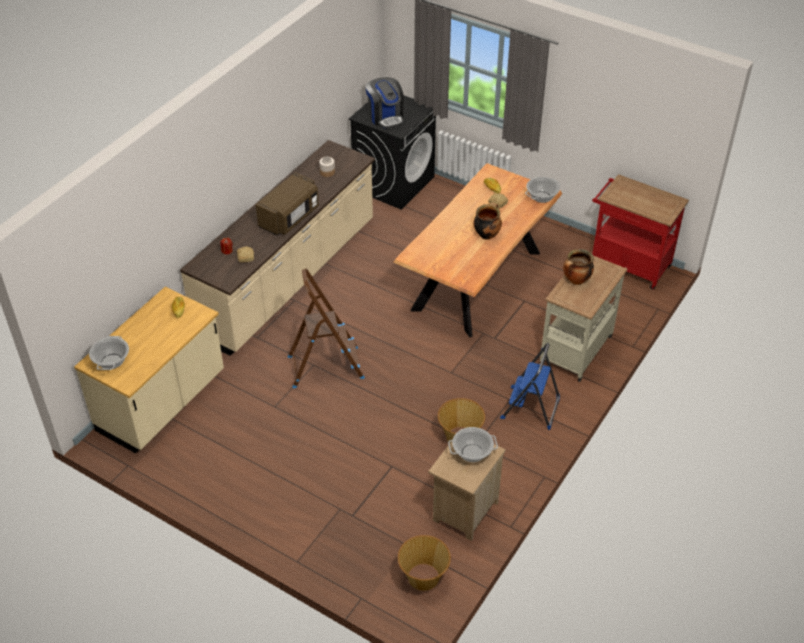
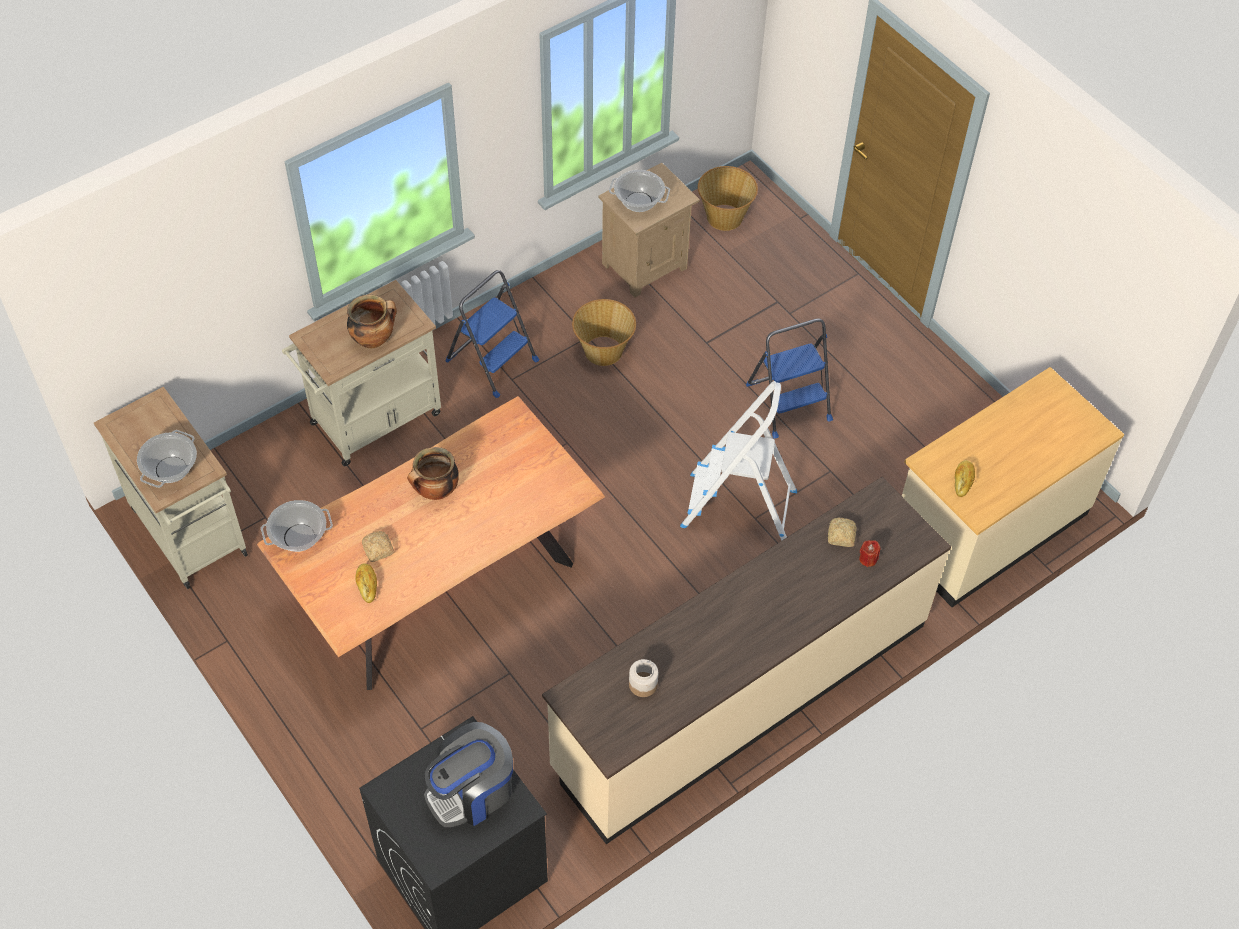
camera: 160 degrees left, 10 degrees up
(111, 361) = (1070, 424): cooking pot -> cooking pot (171, 470)
(290, 217) = (745, 596): brown microwave -> none
(319, 444) = (787, 399): none -> blue step ladder
(326, 367) = (737, 508): brown step ladder -> white step ladder
(385, 116) = (472, 791): coffee machine -> coffee machine turned 120 degrees counterclockwise
(627, 265) = (191, 535): red cart -> beige cart

